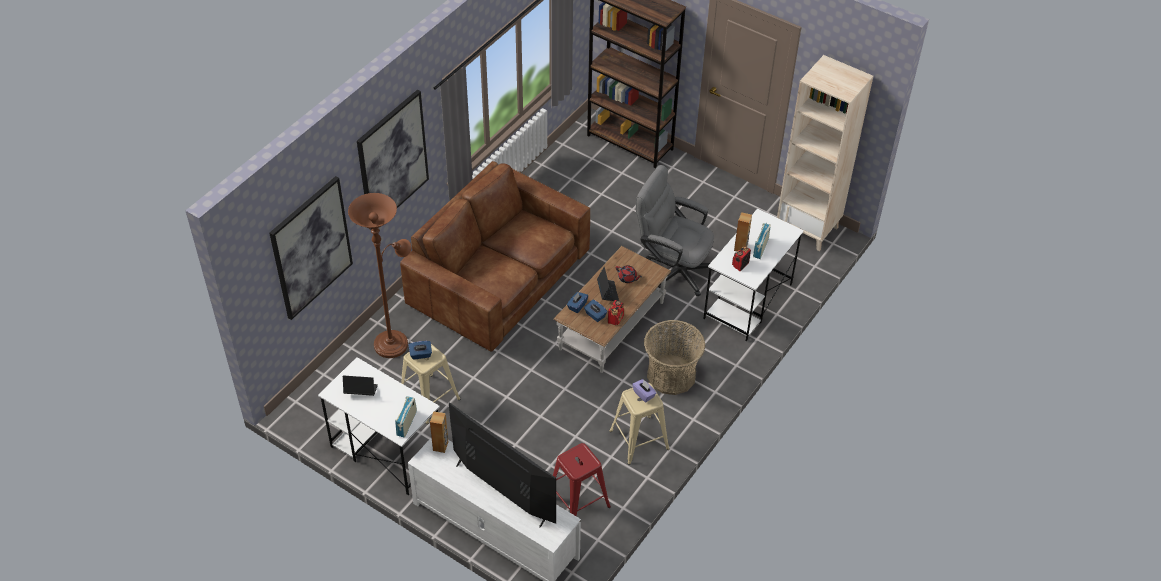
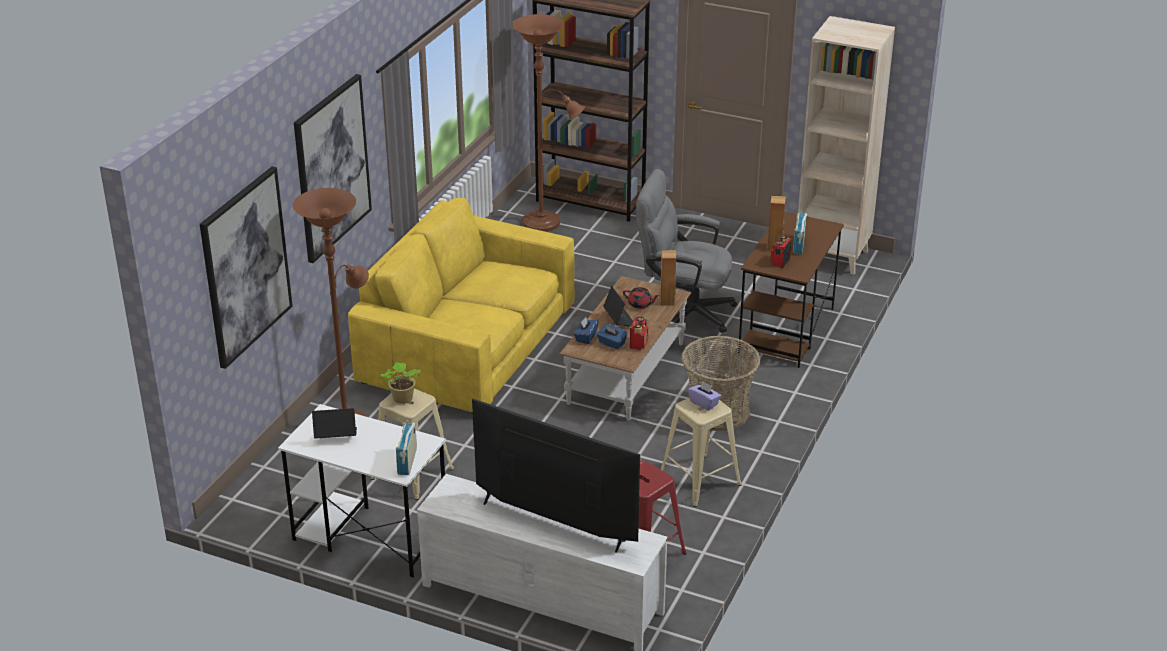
camera: 10 degrees left, 15 degrees down
(421, 354) = (402, 399): blue tissue box -> potted plant
(441, 446) = (456, 487): brown speaker -> brown speaker (667, 301)
(498, 277) = (467, 343): brown sofa -> yellow sofa
(589, 160) = (546, 223): none -> brown floor lamp
(747, 302) = (786, 331): white desk -> brown desk

